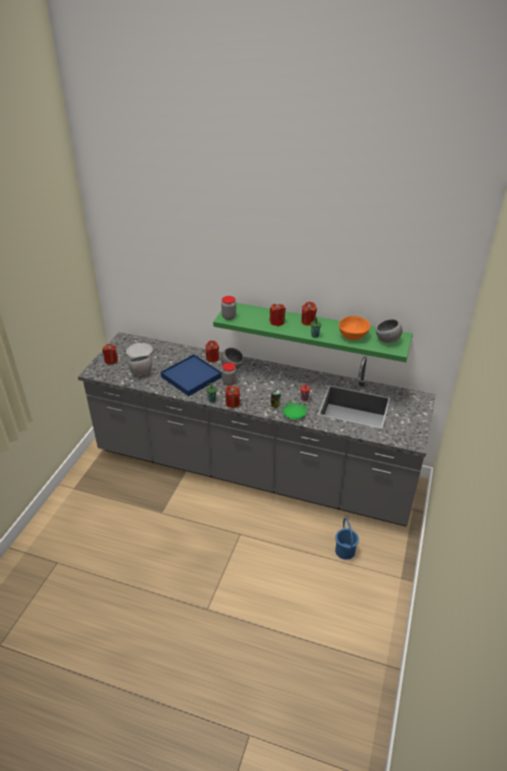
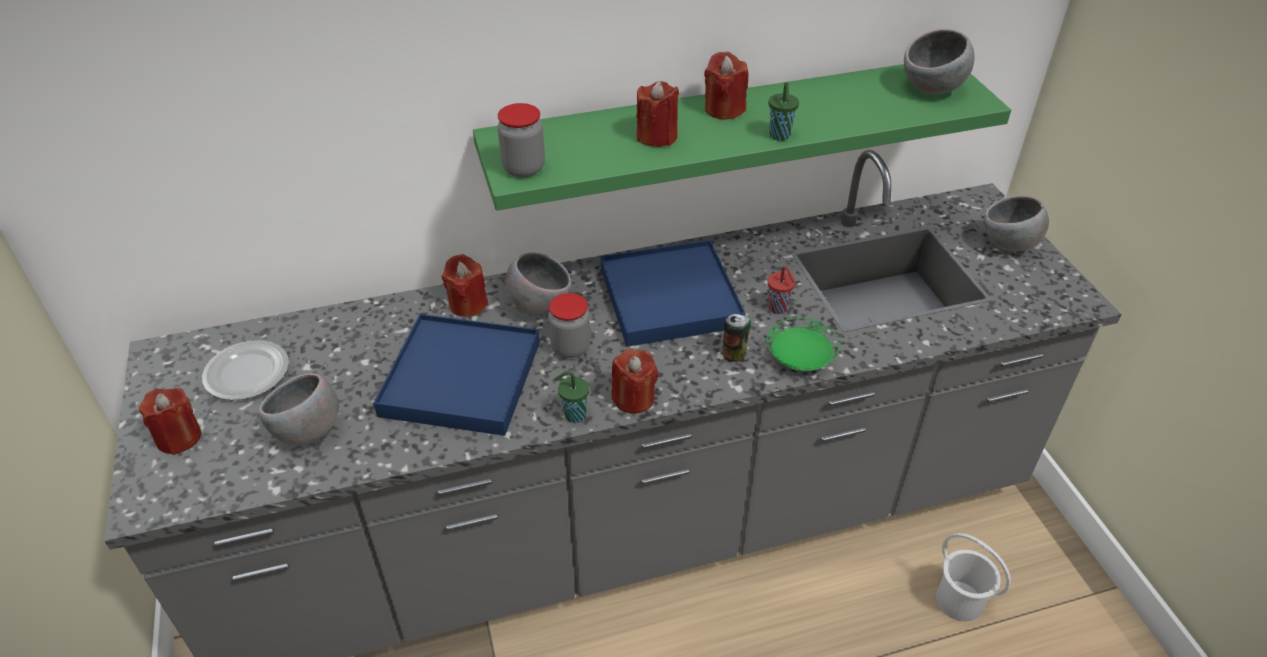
camera: 35 degrees left, 5 degrees up
(274, 381) = (670, 297): none -> blue tray
(345, 551) = (959, 599): blue bucket -> white bucket
(353, 336) = (857, 105): orange bowl -> none
(412, 415) = (1008, 245): none -> grey bowl

